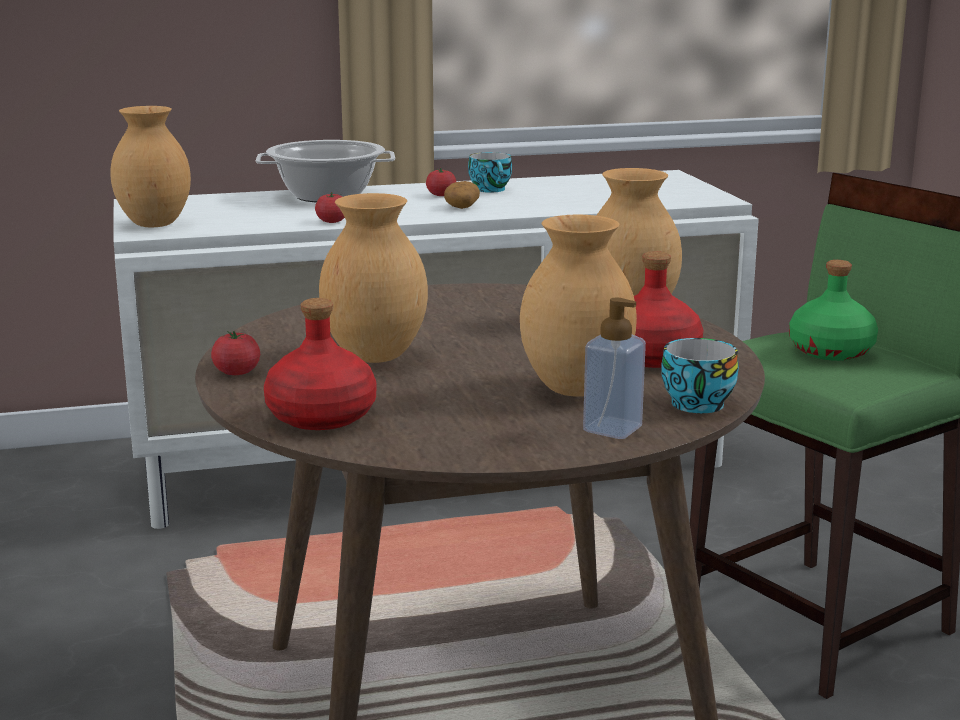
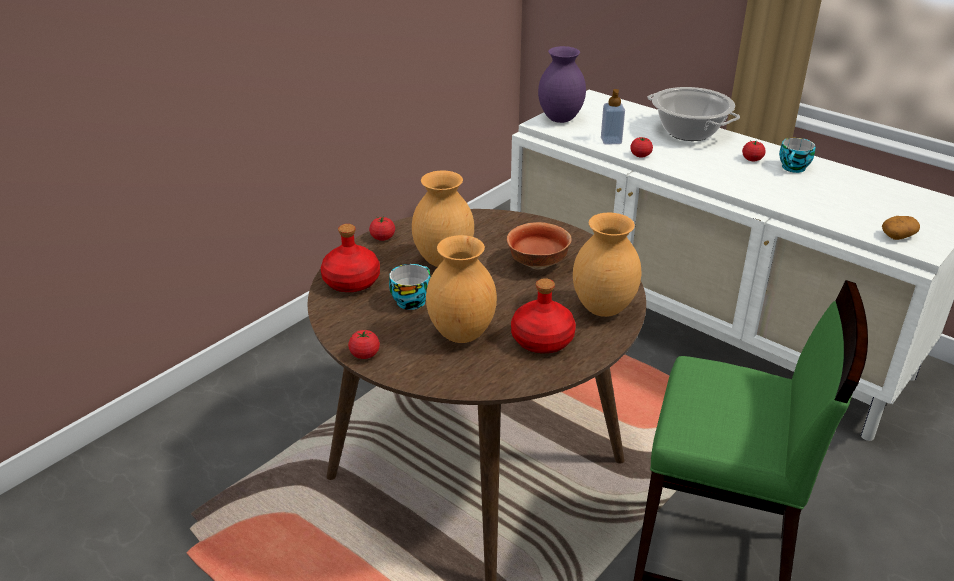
camera: 55 degrees right, 15 degrees up
(153, 224) = (559, 119): brown vase -> purple vase
(461, 206) = (737, 175): potato -> potato (898, 236)
(477, 318) = (538, 264): none -> bowl
(537, 451) = (364, 354): none -> tomato
(612, 429) = (416, 365): soap dispenser -> soap dispenser (611, 141)
(693, 403) = (481, 378): cup -> cup (411, 300)
(830, 351) = (735, 403): green bottle -> none

